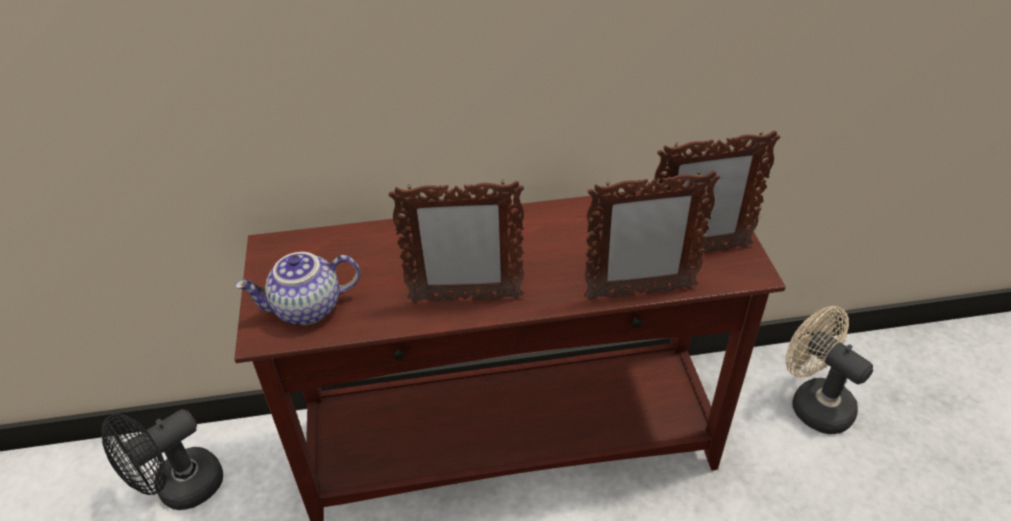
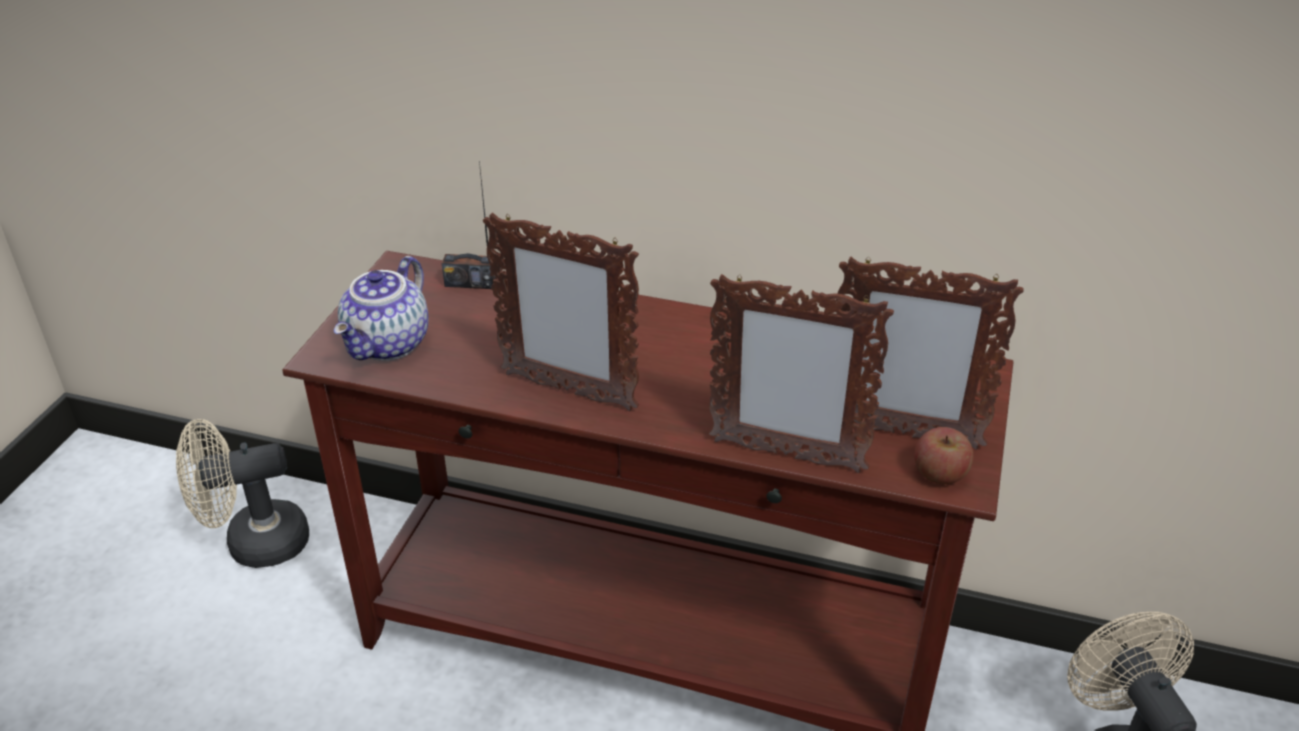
camera: 25 degrees right, 5 degrees down
(180, 489) = (254, 543): black fan -> beige fan
(307, 309) = (389, 345): teapot -> teapot turned 75 degrees counterclockwise
(334, 240) = (470, 282): none -> radio
(737, 271) = (940, 473): none -> apple

